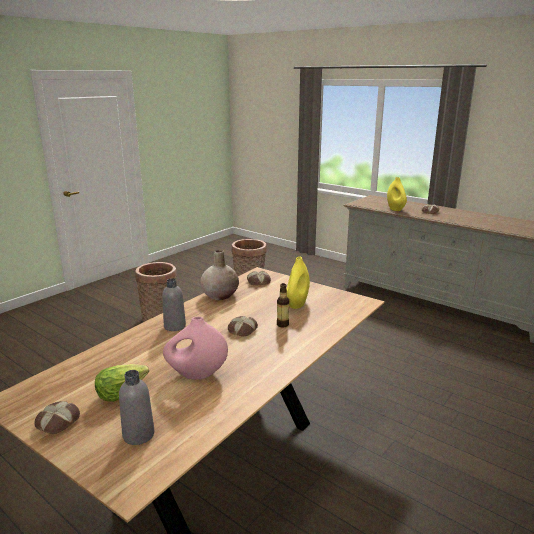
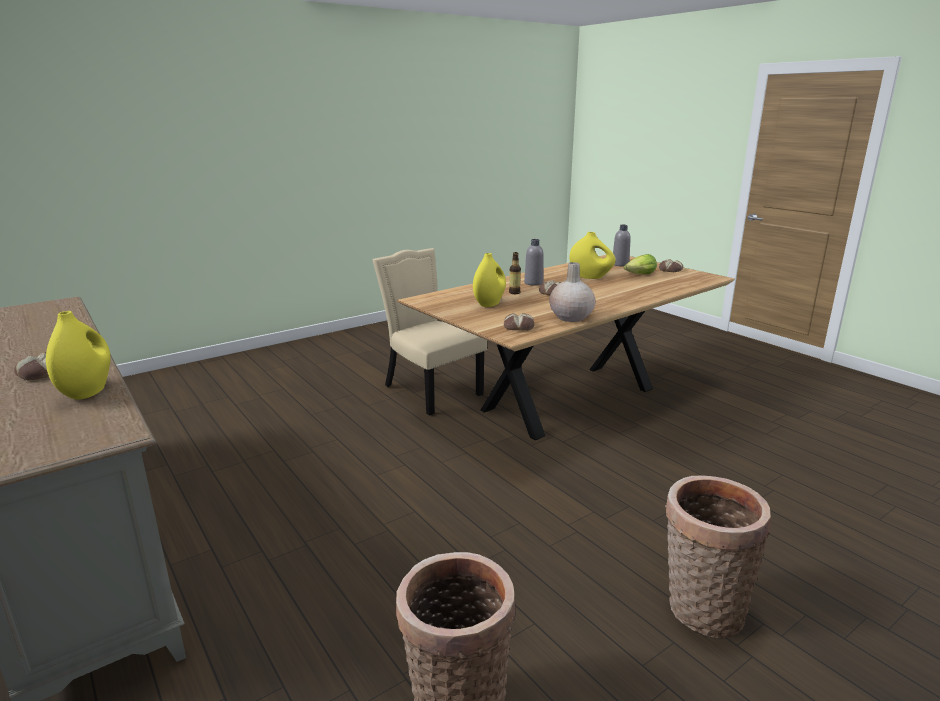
camera: 165 degrees left, 0 degrees up
(175, 326) = (616, 299): grey bottle -> grey bottle (533, 283)
(196, 374) = (591, 277): pink vase -> yellow vase
(376, 444) = (432, 392): none -> beige chair

